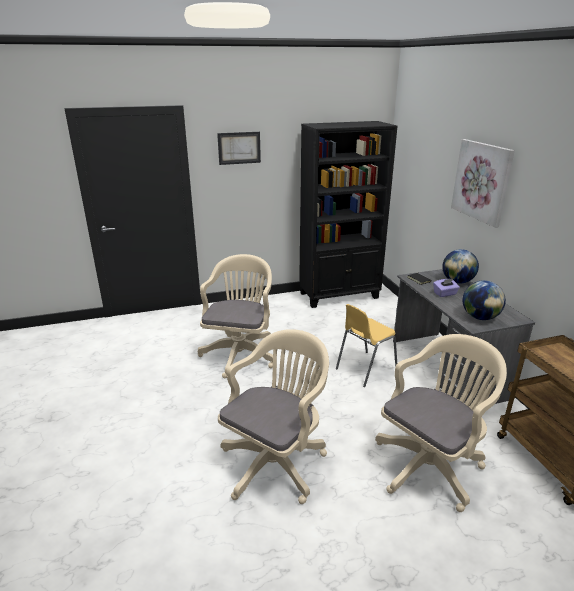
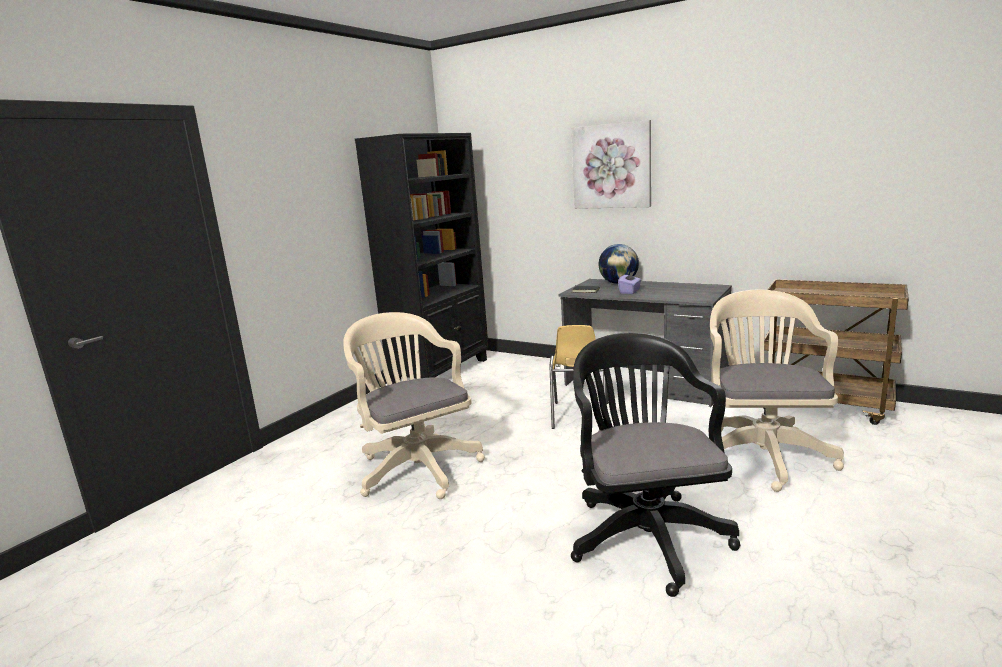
camera: 40 degrees left, 10 degrees down
(239, 148) = (282, 176): picture -> none
(276, 461) = (645, 534): beige office chair -> black office chair
(480, 317) = (692, 294): globe -> none

